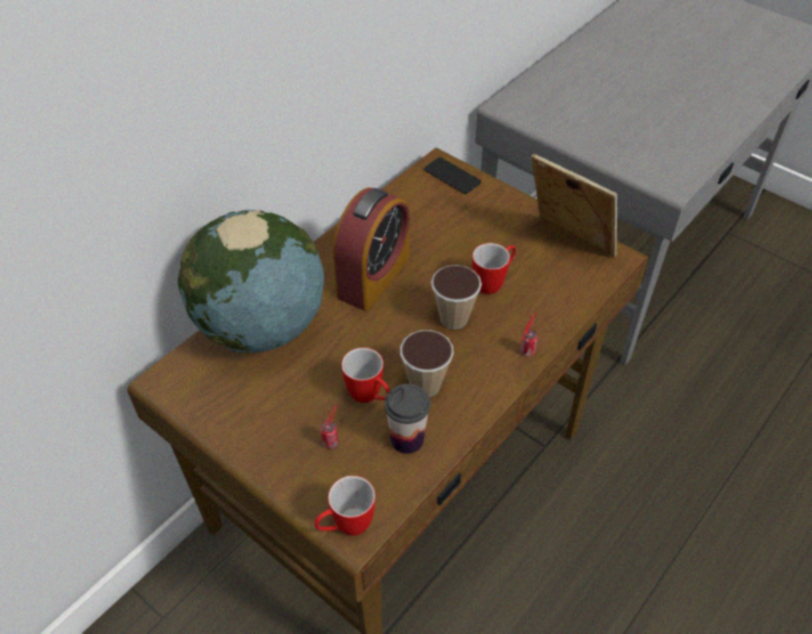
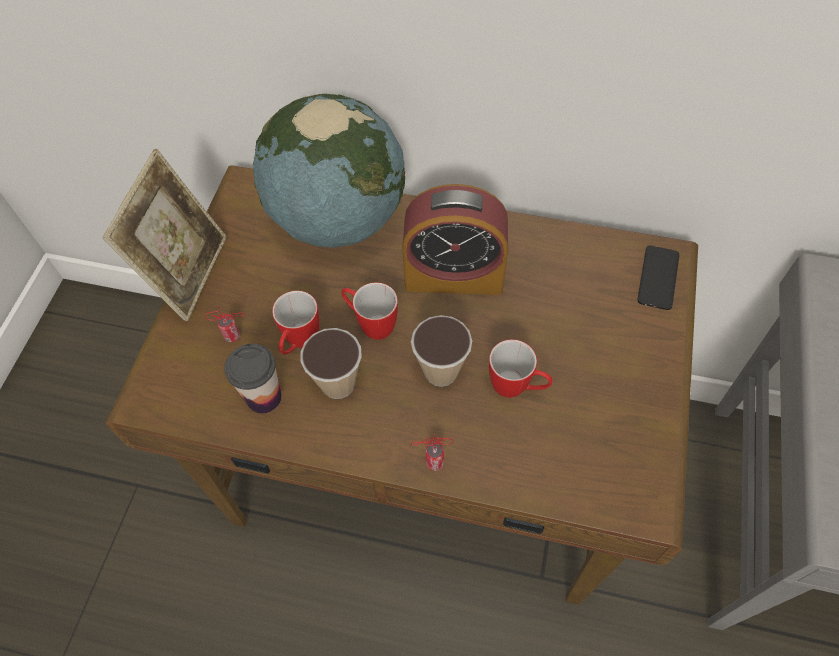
camera: 65 degrees right, 10 degrees up
(346, 527) = (148, 391): mug -> mug (371, 324)
(567, 245) = (631, 443): picture frame -> picture frame (189, 273)

